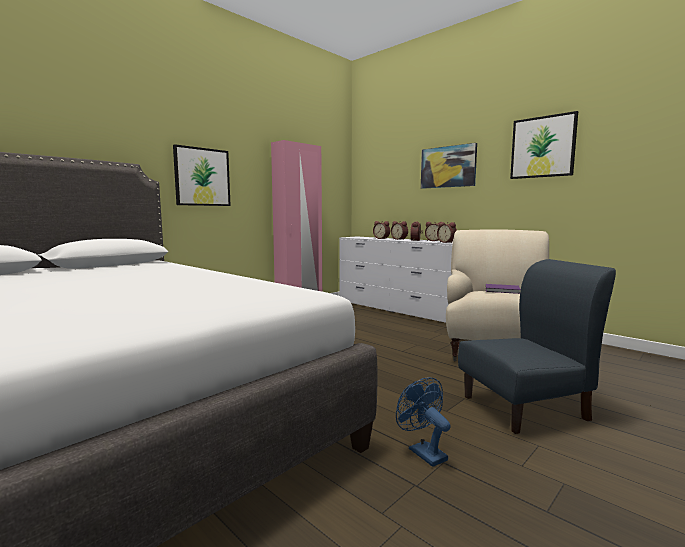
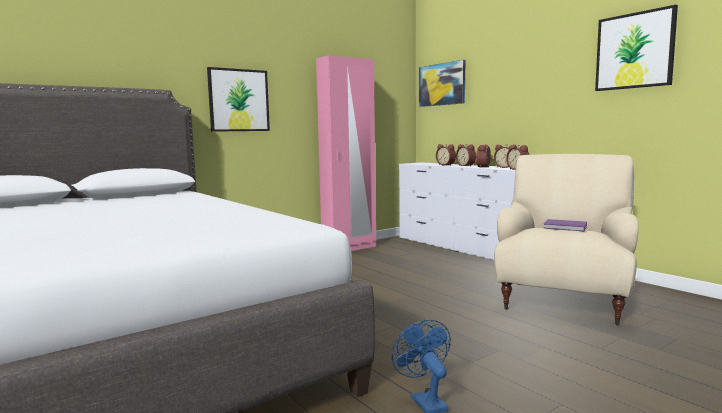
camera: 10 degrees right, 0 degrees up
(448, 167) = (523, 78): picture -> picture (442, 84)
(525, 408) = (567, 364): blue chair -> none

